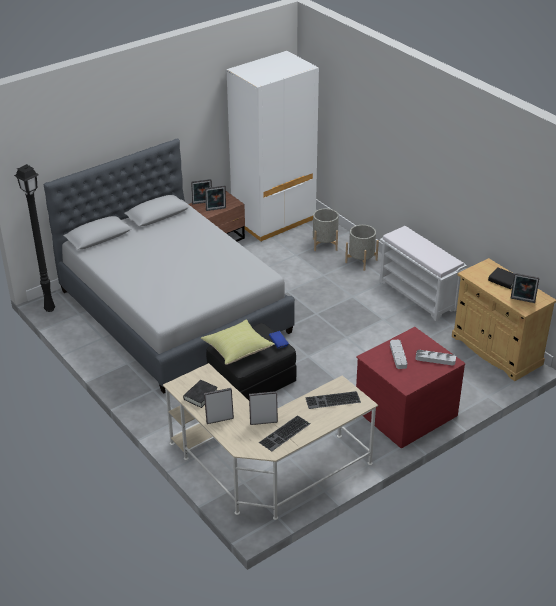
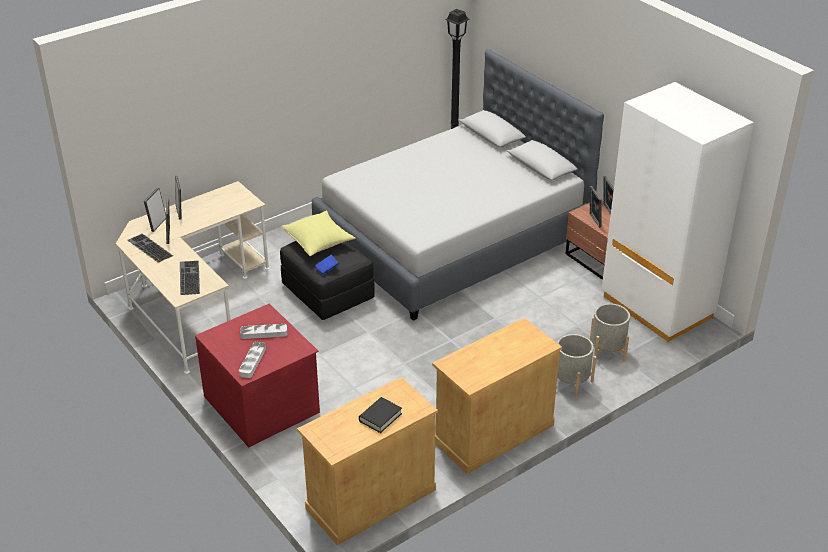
camera: 90 degrees right, 0 degrees up
(200, 396) = (216, 201): black book -> none
(419, 295) = (493, 433): white bench -> beige cabinet
(522, 301) = (331, 430): picture frame -> picture frame (157, 224)

